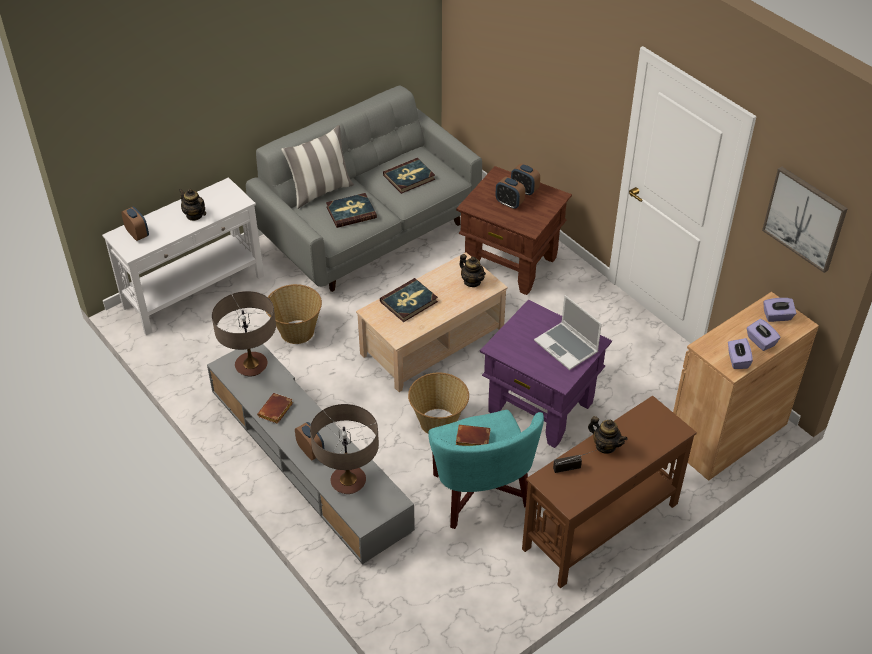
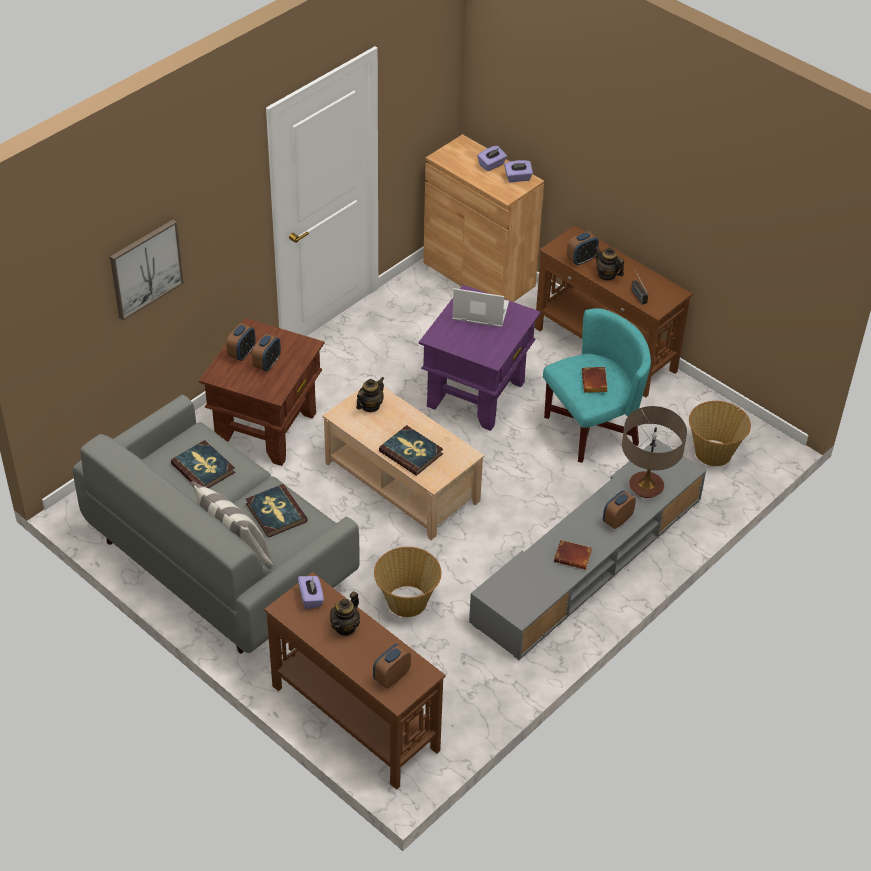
camera: 100 degrees left, 0 degrees up
(195, 291) = (354, 717): white console table -> brown console table
(251, 366) = (515, 589): table lamp -> none
(438, 422) = (514, 466): basket -> basket (713, 452)
(567, 347) = (479, 312): laptop -> laptop turned 120 degrees counterclockwise
(605, 446) = (607, 275): teapot -> teapot turned 75 degrees counterclockwise
(633, 428) = (581, 260): none -> alarm clock
(777, 316) = (457, 155): purple tissue box -> purple tissue box (311, 598)
(805, 218) = (430, 74): picture -> picture (145, 268)

